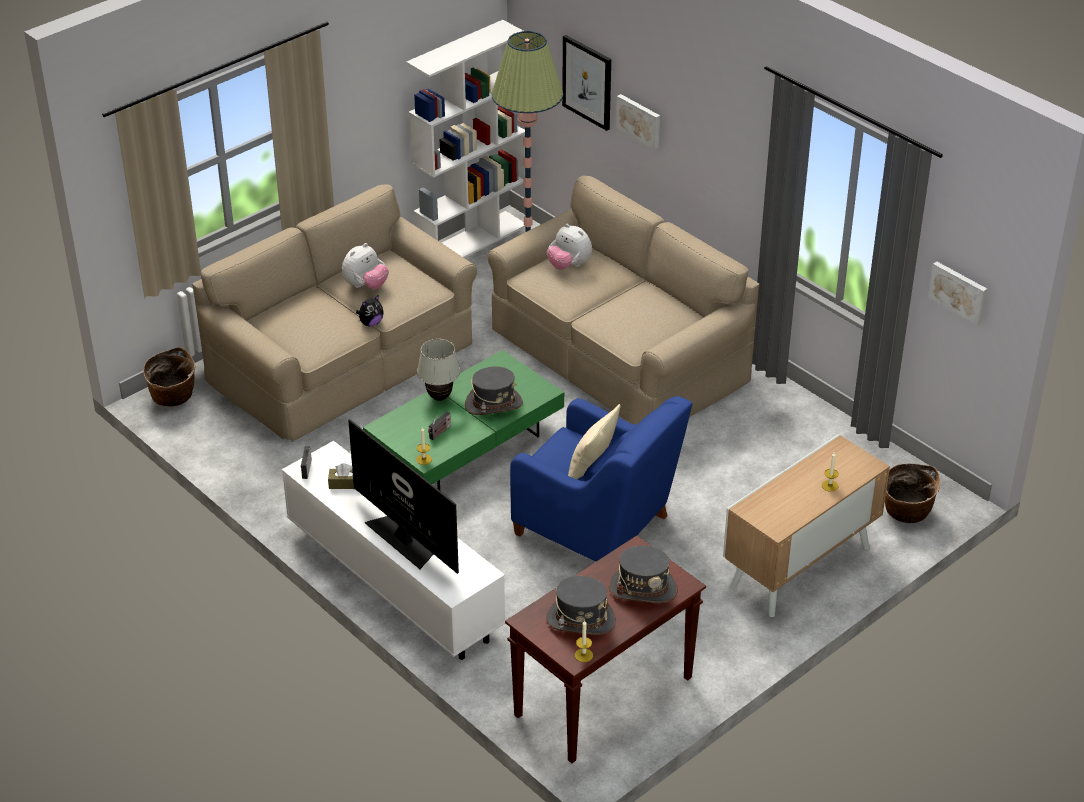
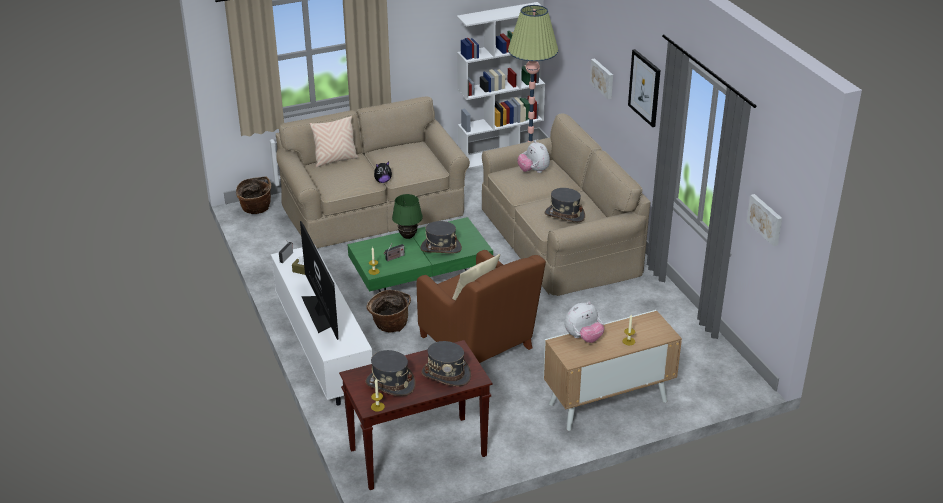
camera: 20 degrees right, 5 degrees down
(286, 305) = (335, 160): none -> beige pillow
(365, 286) = (392, 158): plush toy -> plush toy (583, 338)
(439, 397) = (408, 237): white table lamp -> green table lamp
(587, 82) = (578, 49): picture -> picture (645, 87)
(597, 528) = (478, 345): blue armchair -> brown armchair
(646, 323) = (564, 215): none -> grey hat
(906, 513) = (707, 385): basket -> basket (389, 326)

